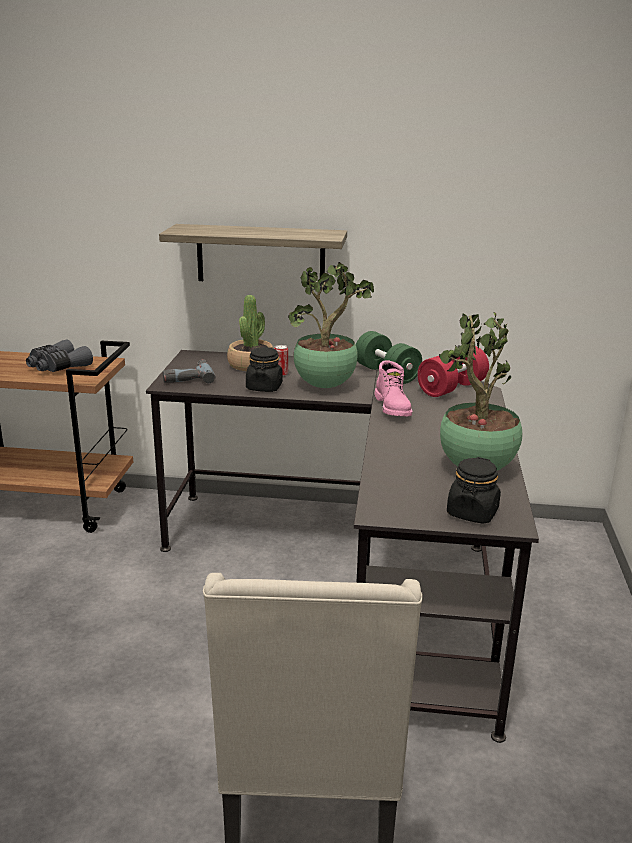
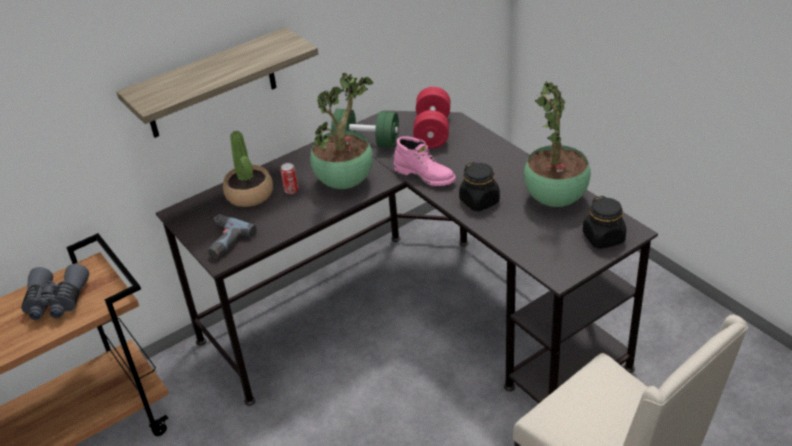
camera: 40 degrees left, 15 degrees up
(264, 387) = (303, 213): black jar -> black jar (479, 201)

